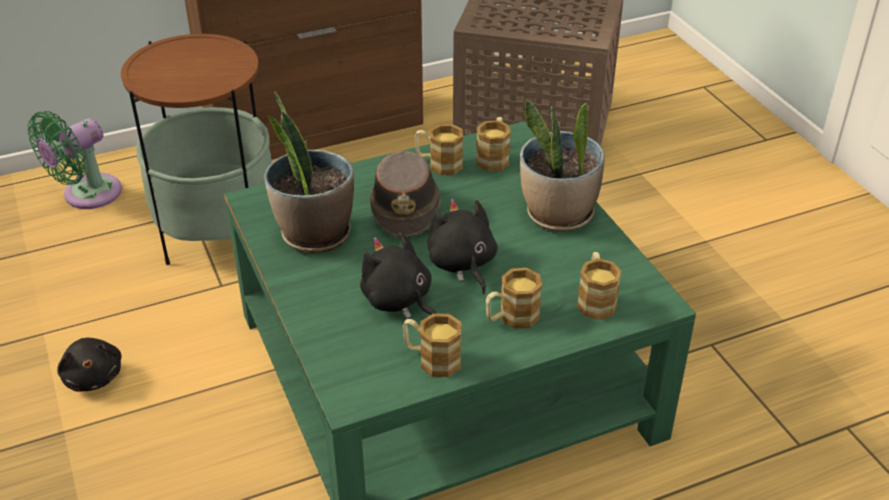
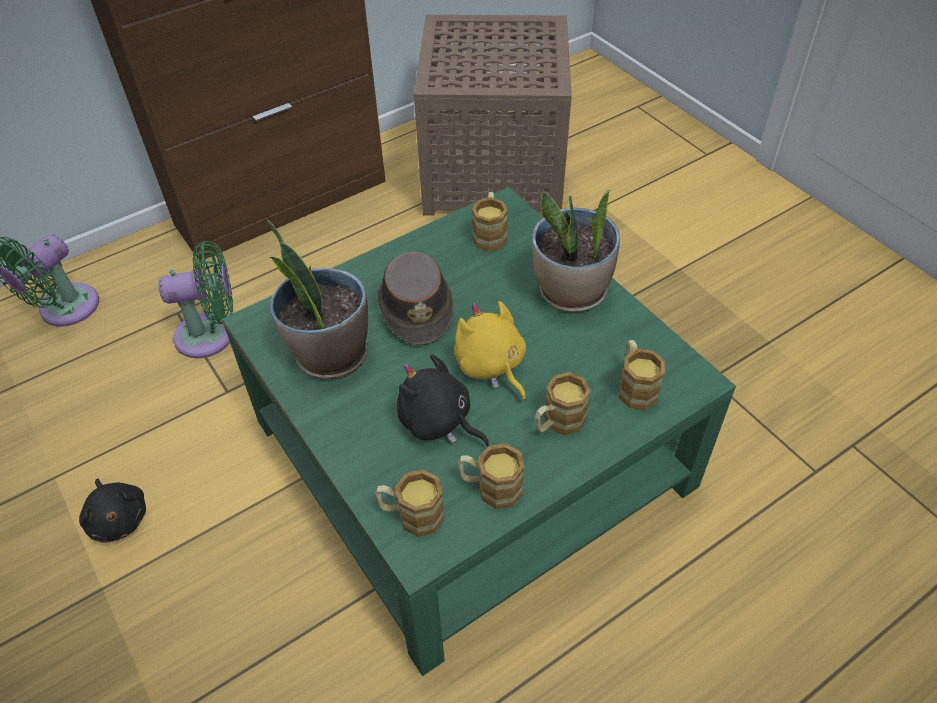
camera: 10 degrees left, 10 degrees up
(219, 235) = (211, 334): side table -> green fan
(439, 164) = (436, 249): mug -> mug (411, 515)
(462, 264) = (491, 366): black plush toy -> yellow plush toy

